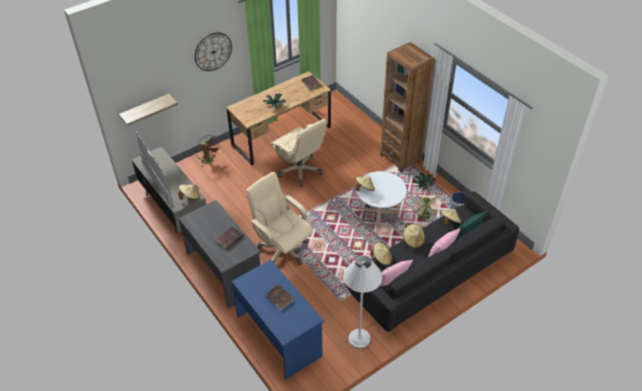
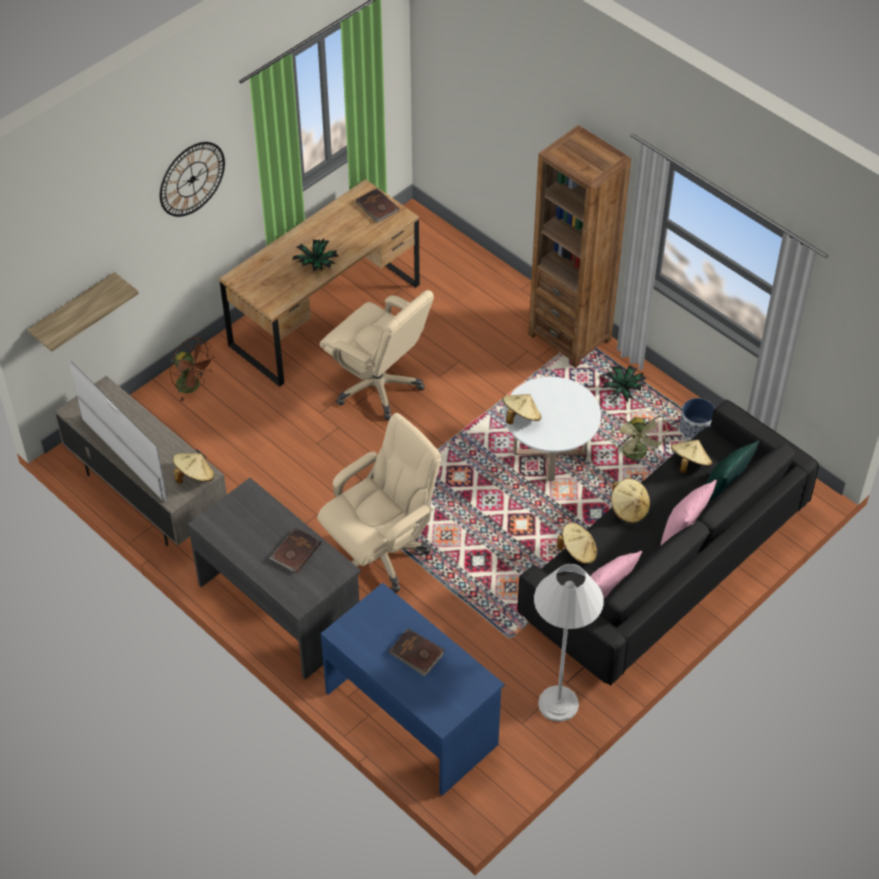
camera: 10 degrees left, 5 degrees up
(282, 249) = (381, 553): beige office chair -> beige office chair turned 105 degrees clockwise

